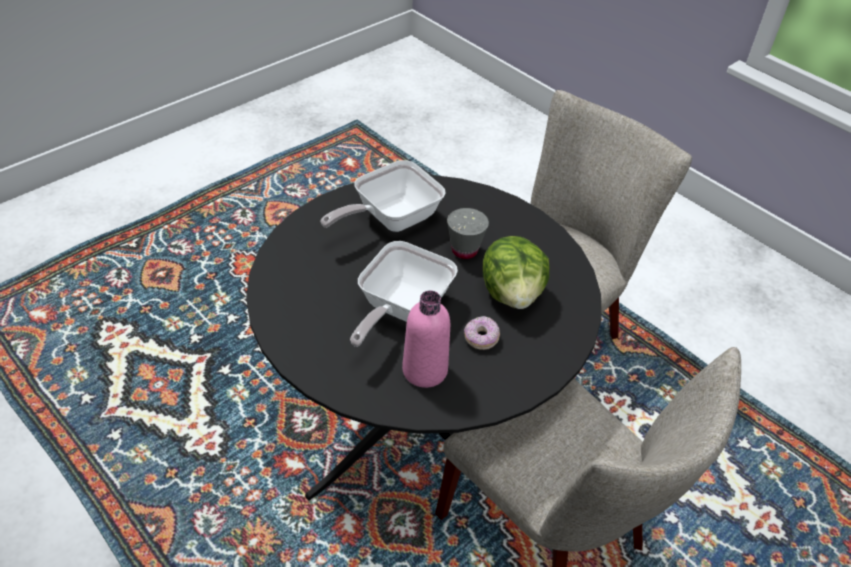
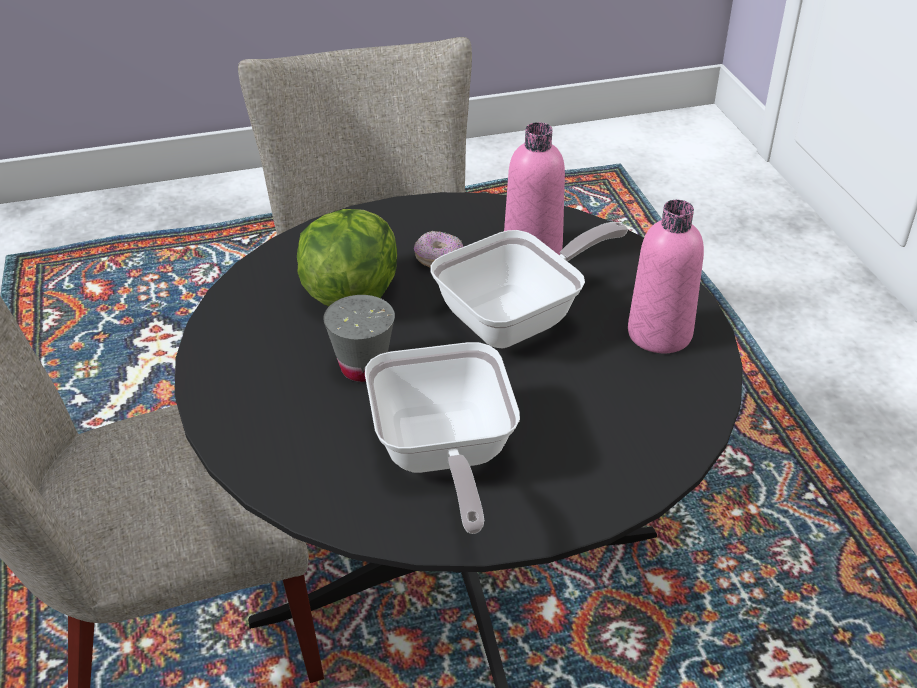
camera: 150 degrees left, 5 degrees down
(308, 328) = (659, 334): none -> pink bottle
(390, 219) = (442, 457): frying pan -> frying pan turned 90 degrees clockwise

